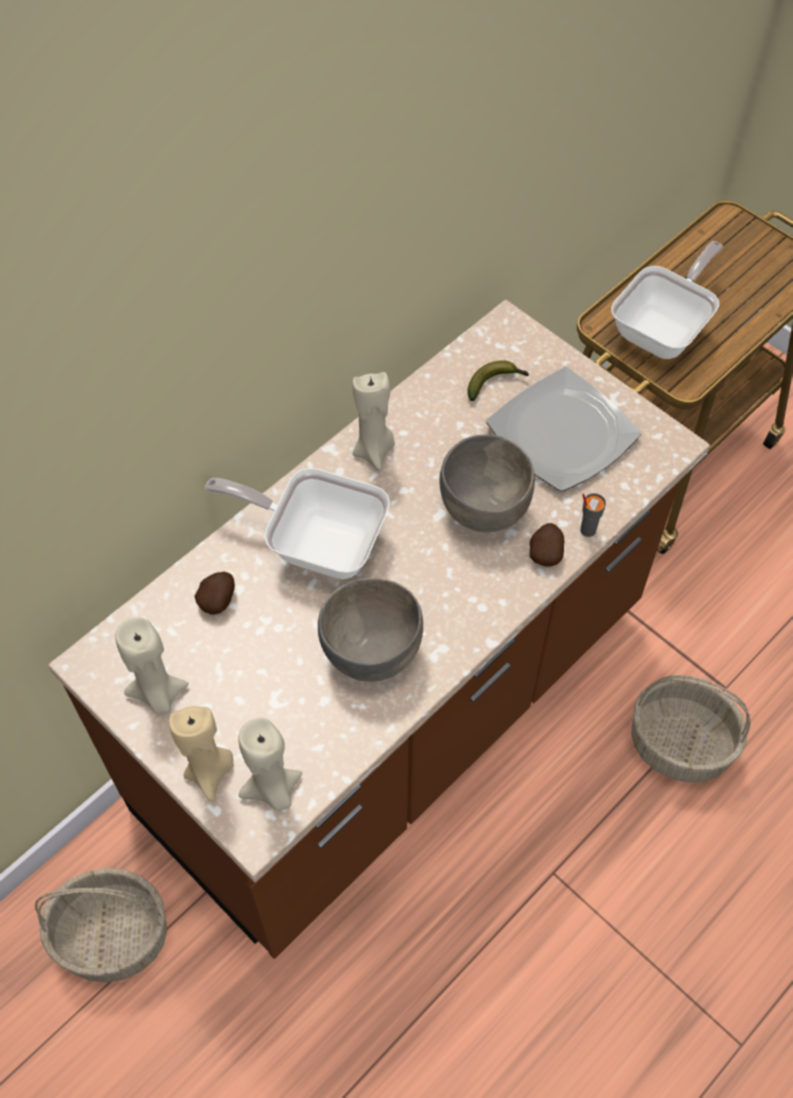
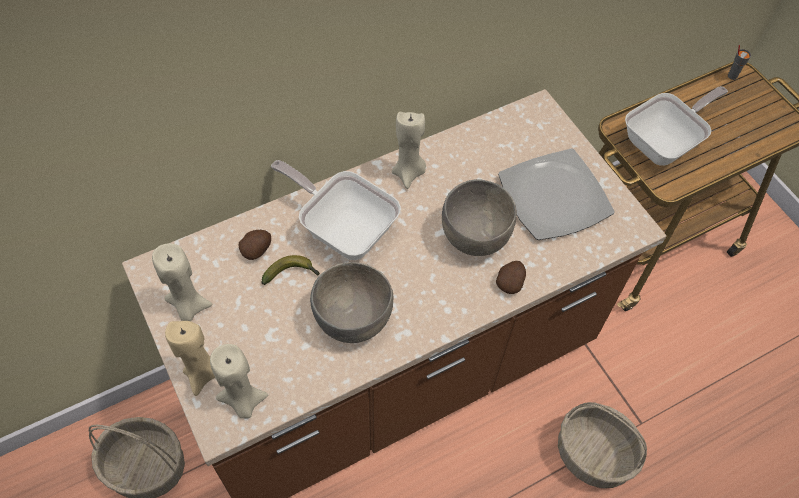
camera: 15 degrees right, 0 degrees up
(496, 383) = (516, 148): banana -> banana (292, 274)
(587, 530) = (548, 274): grey cup -> grey cup (732, 76)

